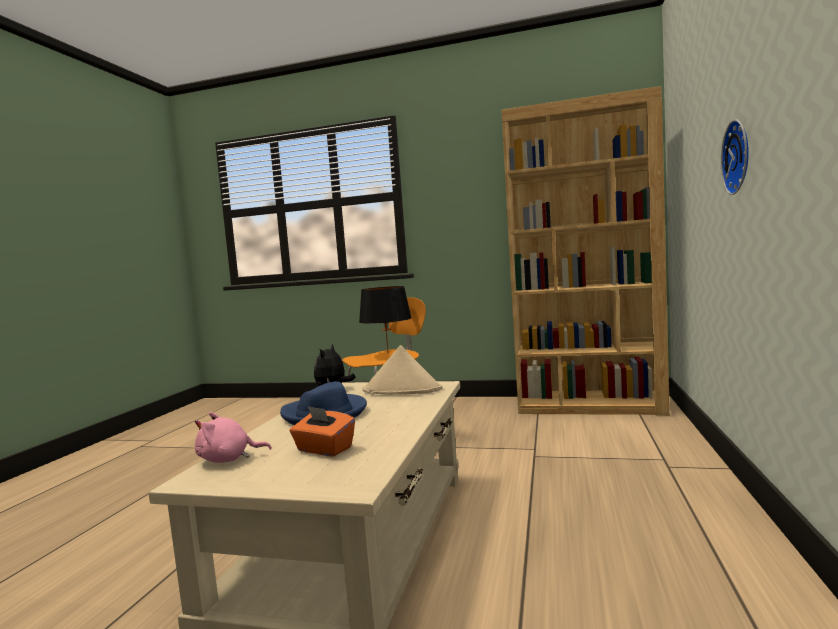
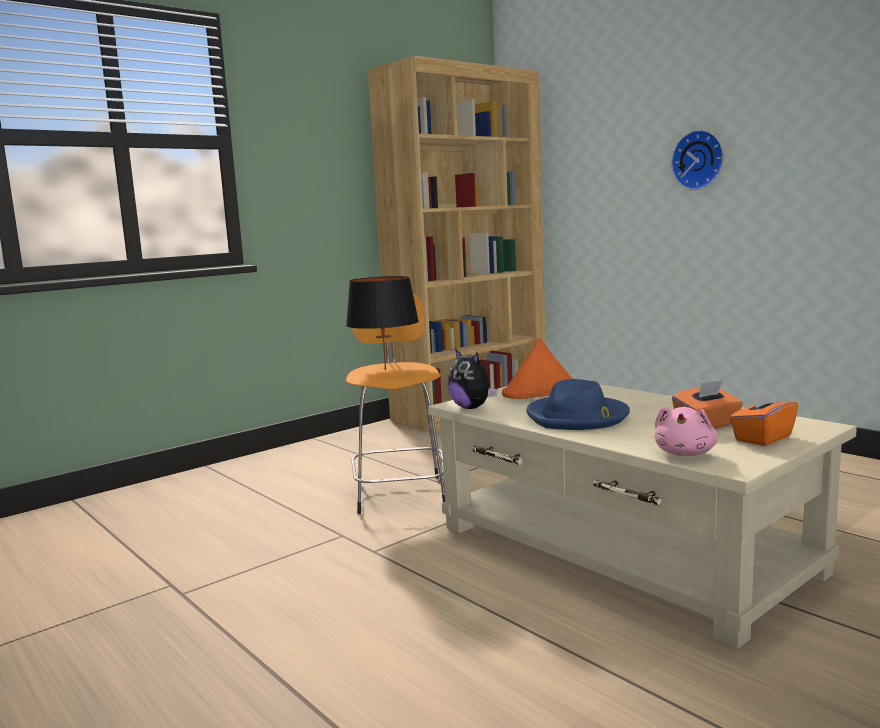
camera: 55 degrees left, 5 degrees up
(290, 474) = (762, 438): none -> orange tissue box
(402, 390) = (540, 390): beige hat -> orange hat

